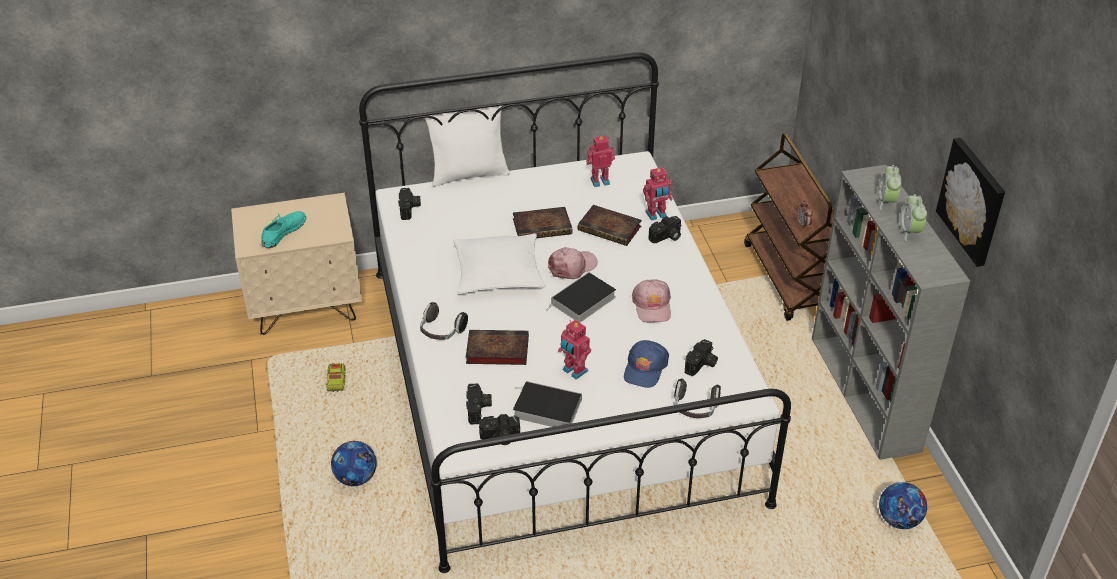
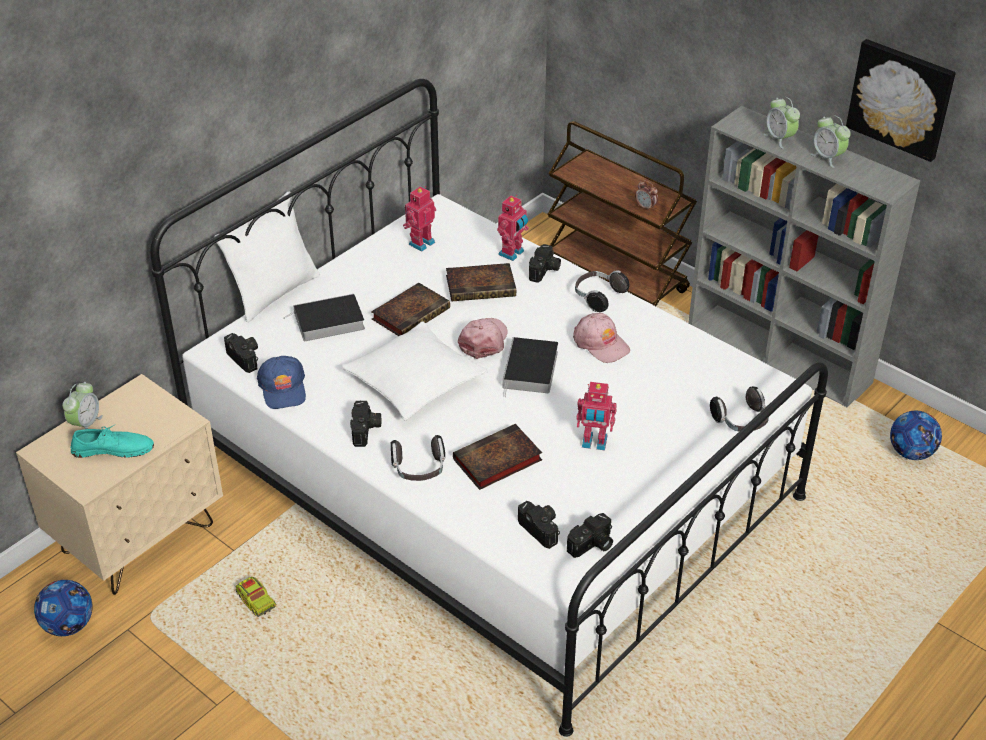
camera: 35 degrees left, 0 degrees up
(283, 209) = (85, 424): none -> alarm clock
(283, 231) = (113, 448): turquoise shoe -> turquoise shoe turned 90 degrees clockwise
(356, 478) = (380, 692): football -> football (68, 625)
(545, 409) = (605, 494): book -> book (327, 322)
(645, 368) = (657, 407): blue cap -> blue cap (283, 388)
(685, 272) = (598, 297): none -> headphones
(701, 365) = (704, 378): camera -> camera (366, 430)

